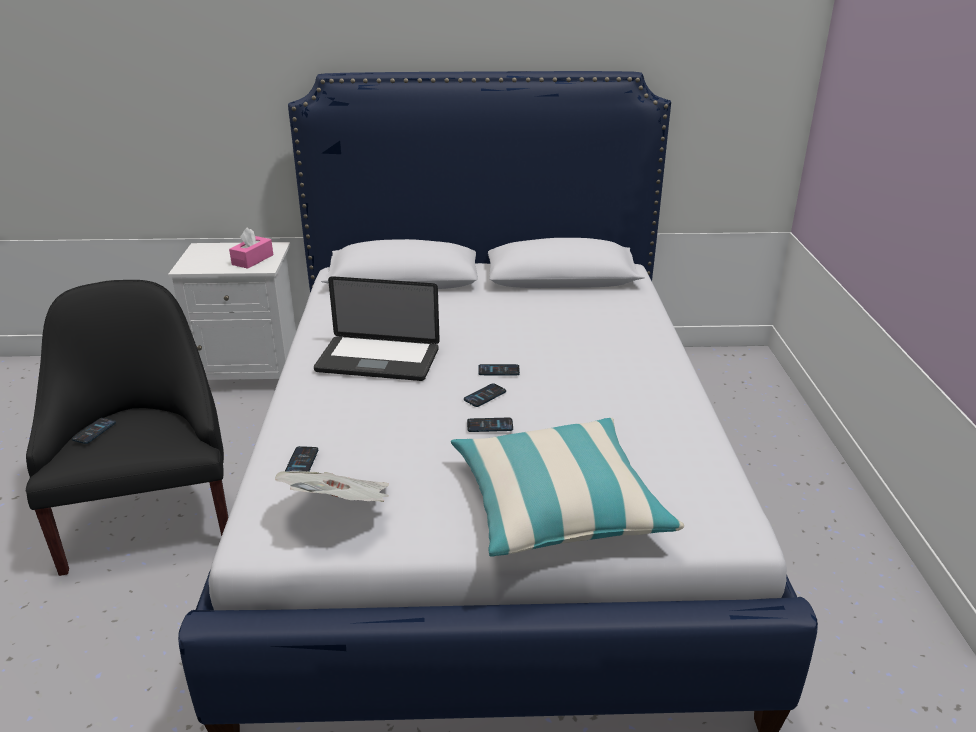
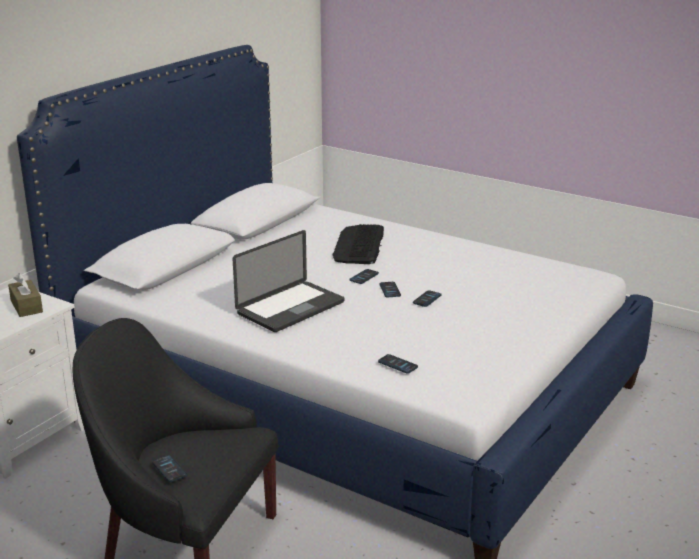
camera: 55 degrees left, 5 degrees down
(252, 260) = (26, 306): pink tissue box -> brown tissue box
(341, 509) = (469, 364): newspaper -> none
(557, 505) = (529, 307): pillow -> none
(577, 341) = (359, 245): none -> keyboard

